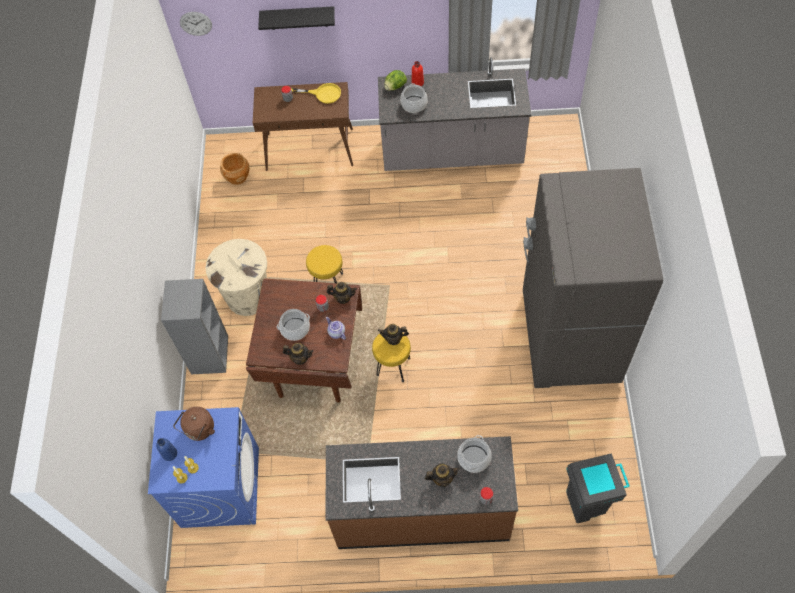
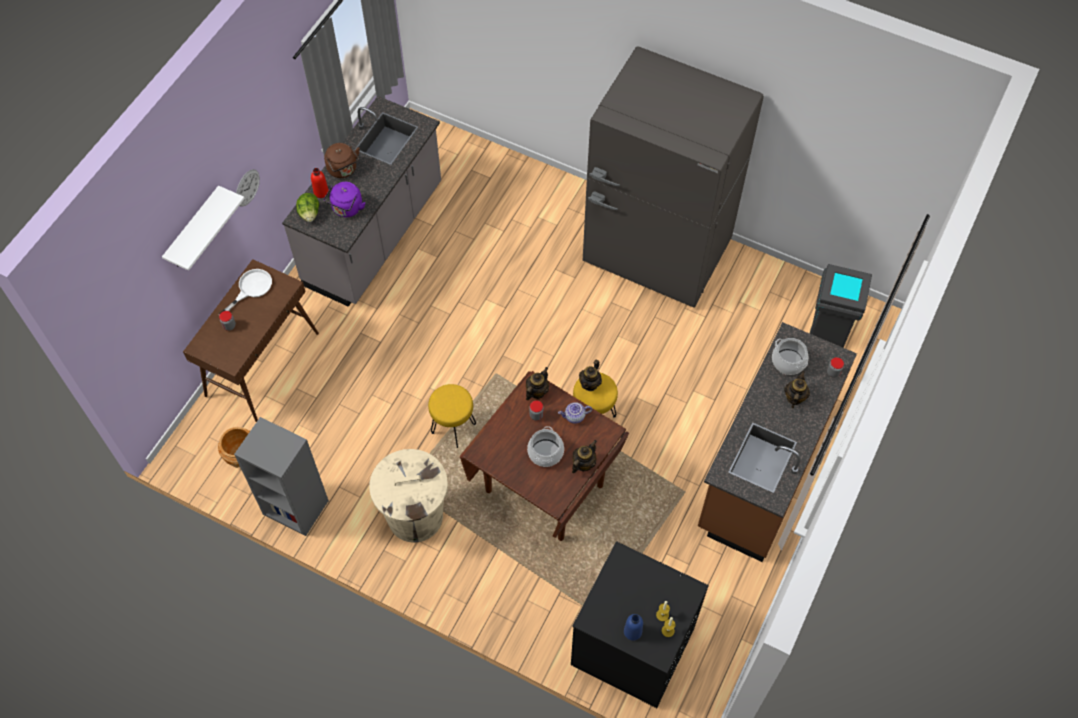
camera: 65 degrees left, 0 degrees up
(196, 23) = (112, 332): wall clock -> wall clock (247, 187)
(199, 430) = (621, 591): brown kettle -> brown kettle (343, 170)
(209, 354) = (463, 589): grey bookcase -> grey bookcase (295, 507)
(220, 486) = (631, 646): blue washing machine -> black washing machine
(298, 18) = (194, 230): black shelf -> white shelf
(323, 94) = (251, 289): yellow frying pan -> white frying pan
(413, 104) = (347, 209): cooking pot -> purple kettle

